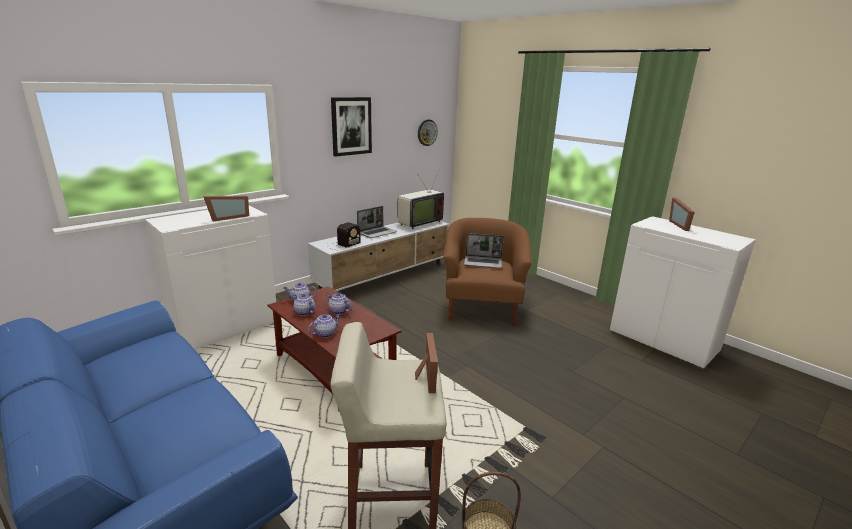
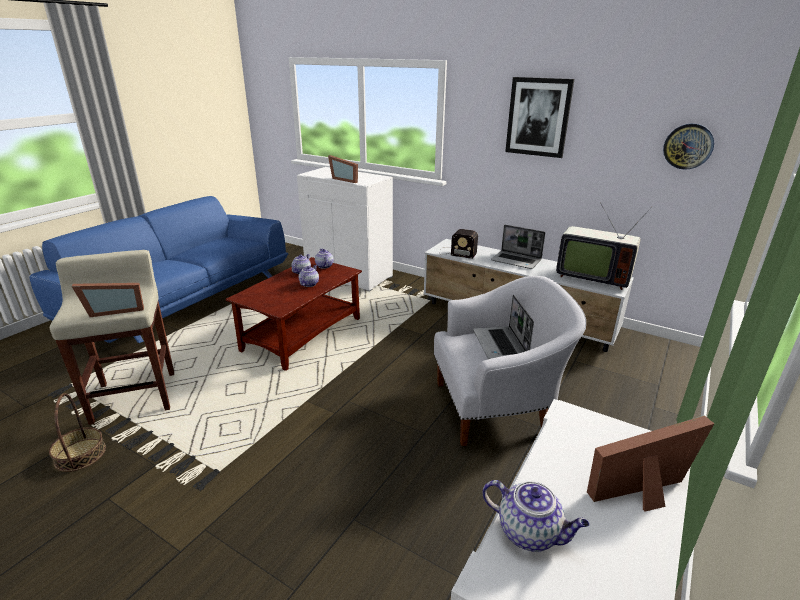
camera: 75 degrees right, 5 degrees up
(325, 333) = (265, 287): teapot -> teapot (530, 532)
(482, 307) = (496, 409): brown armchair -> white armchair

